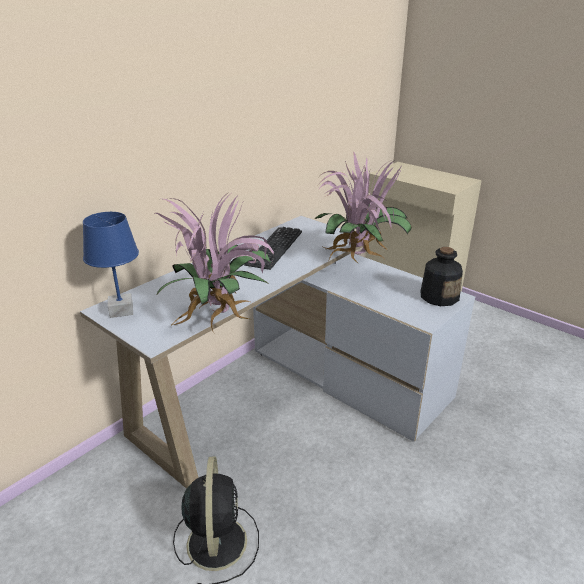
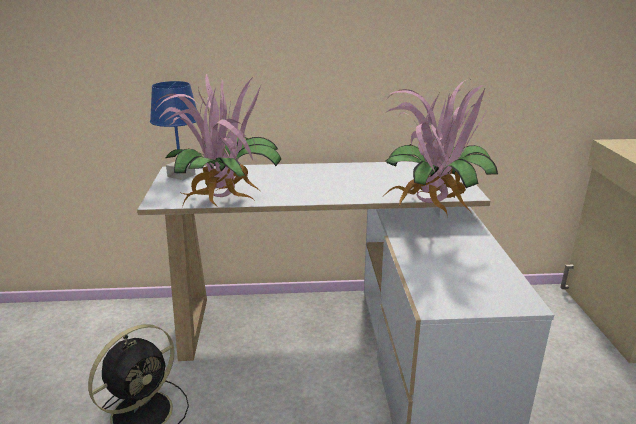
camera: 45 degrees right, 5 degrees down
(274, 248) = (373, 176): keyboard -> none
(439, 297) = (500, 293): bottle -> none

